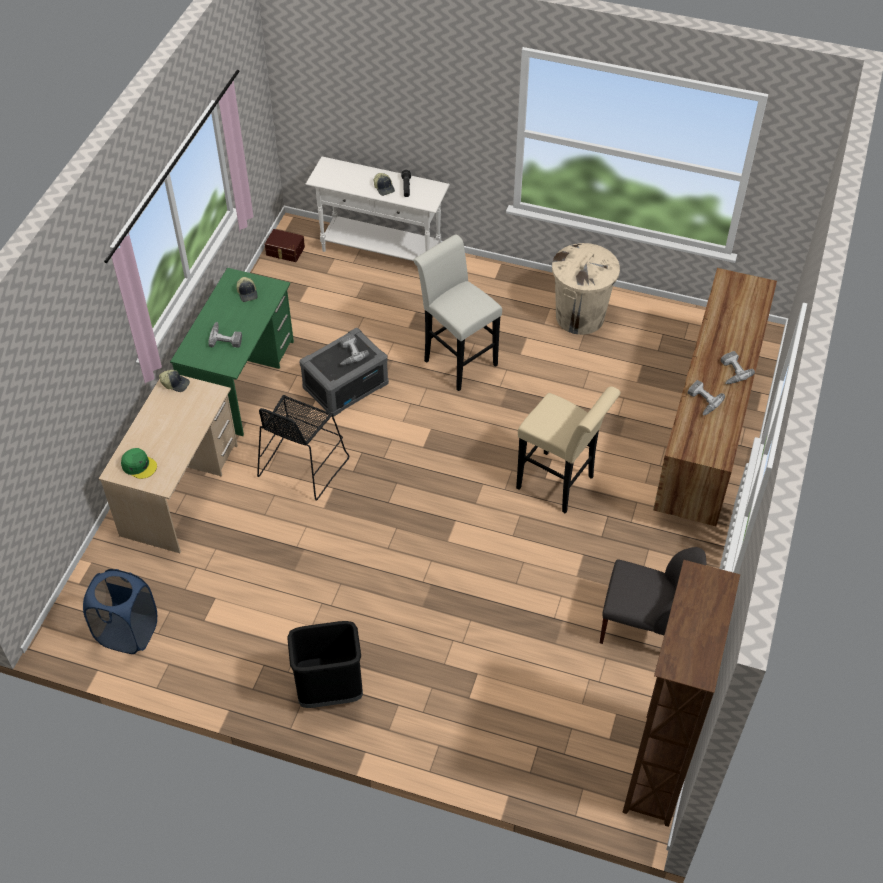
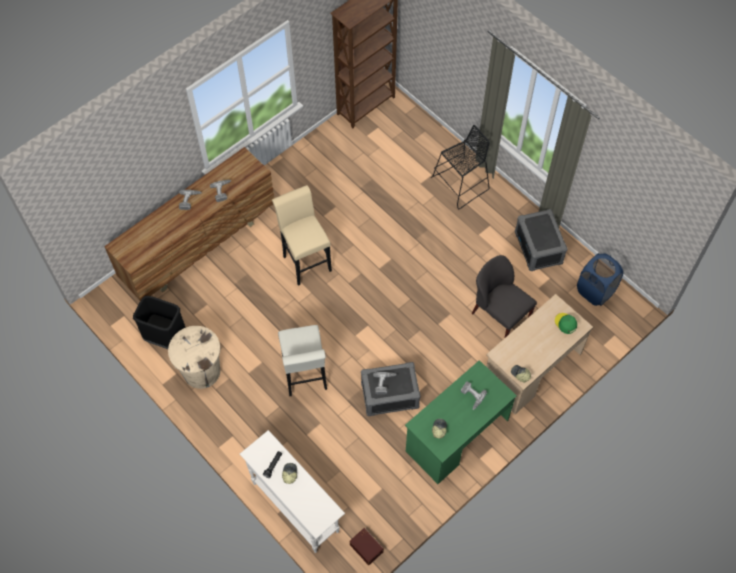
camera: 150 degrees left, 10 degrees up
(241, 658) = (538, 247): none -> grey storage box
(302, 465) = (448, 348): black stool -> black stool (459, 185)
(330, 692) = (500, 209): black trash can -> black trash can (166, 338)
(644, 627) = (322, 165): grey chair -> grey chair (499, 315)

